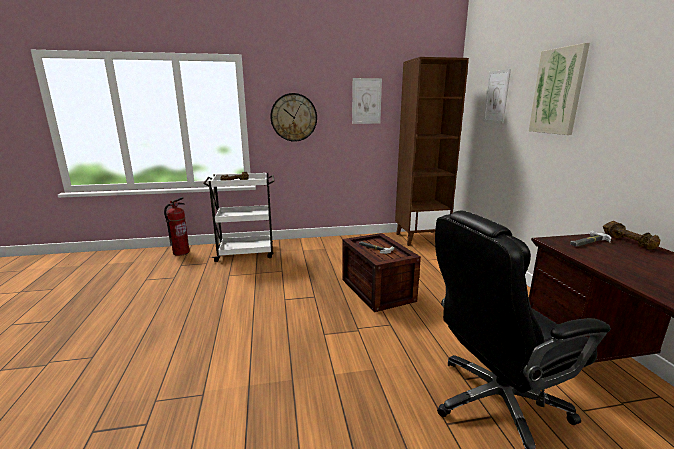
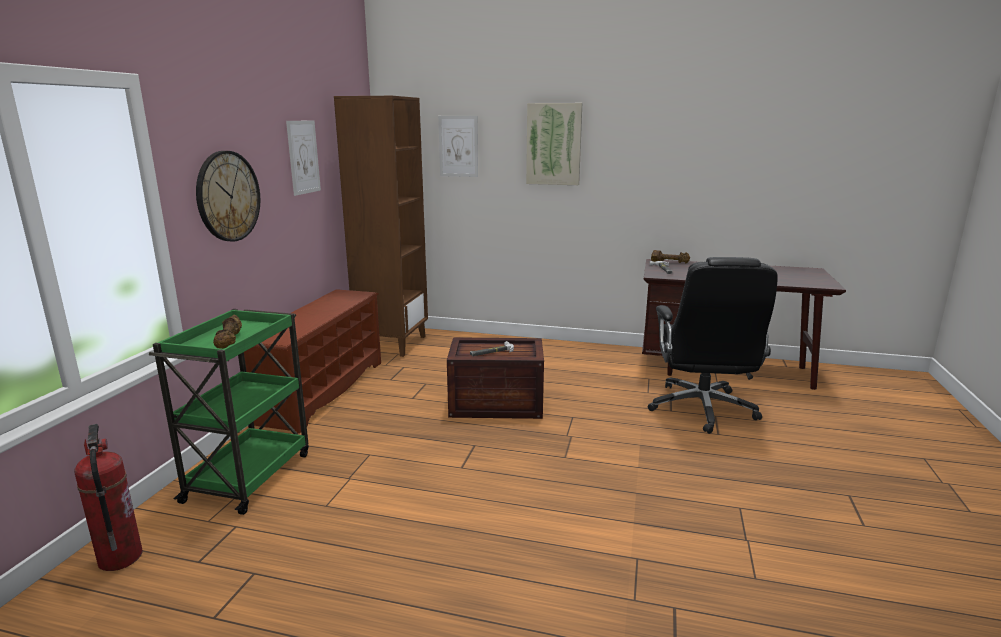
camera: 65 degrees left, 0 degrees up
(246, 253) = (250, 475): white cart -> green cart
(339, 241) = (322, 391): none -> brown shoe rack

